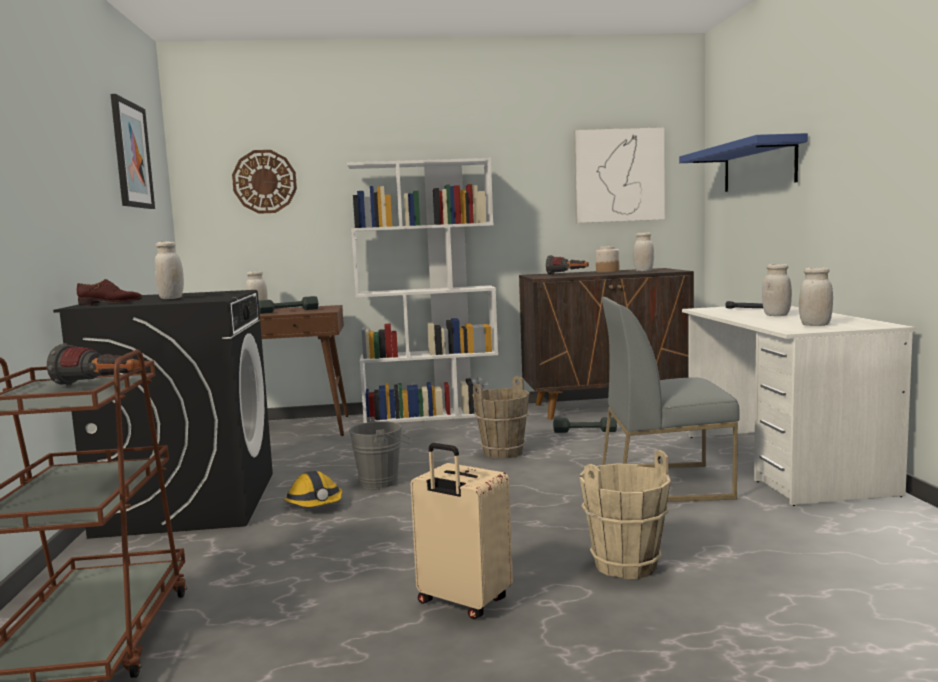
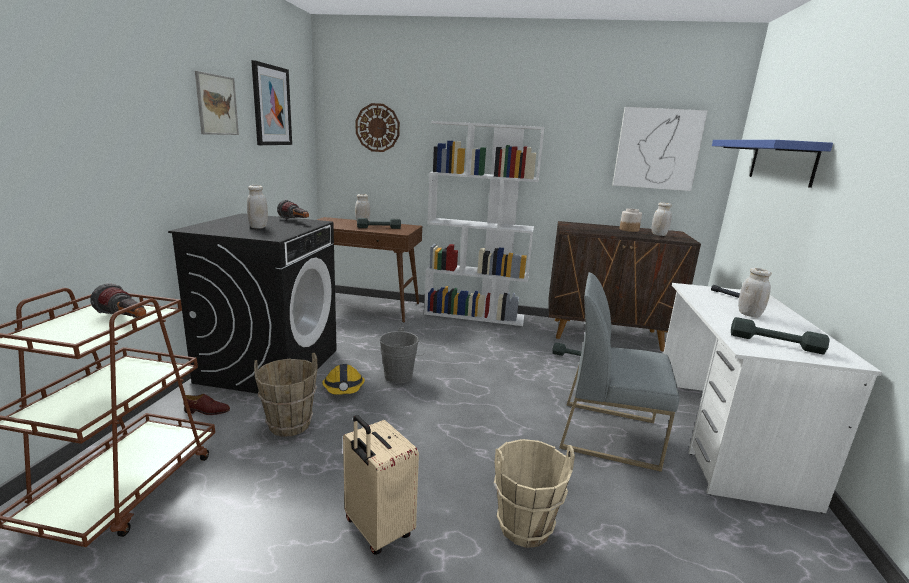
camera: 15 degrees right, 10 degrees up
(84, 147) = (217, 105): none -> picture
(110, 303) = (214, 227): brown shoe -> brown shoe (207, 411)
(503, 452) = (503, 366): brown bucket -> brown bucket (290, 425)
(567, 274) = (593, 229): flashlight -> flashlight (296, 221)
(815, 325) = (775, 343): white jar -> grey dumbbell

